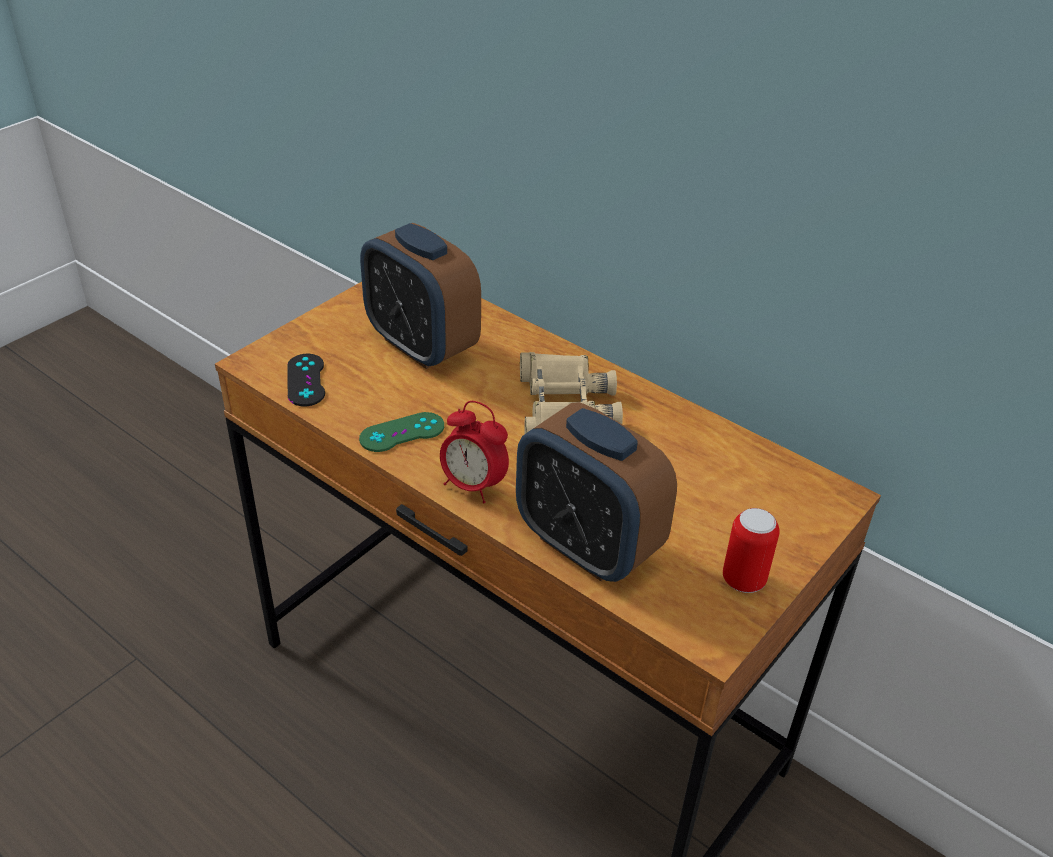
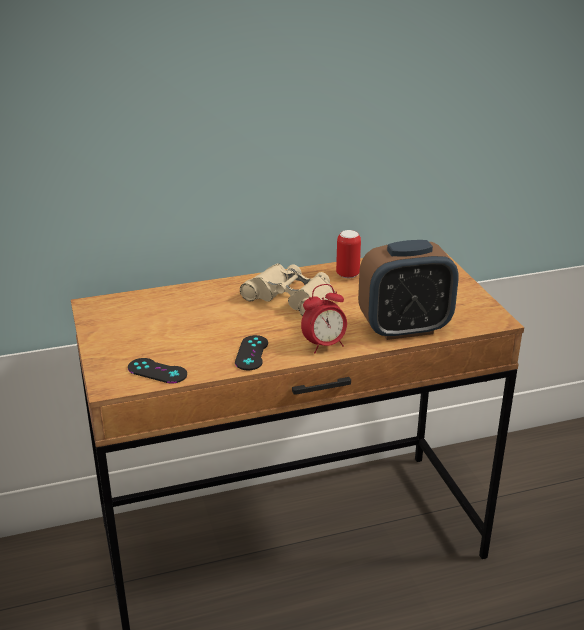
camera: 55 degrees left, 10 degrees down
(402, 432) = (251, 353): green game controller -> black game controller
(421, 345) = (175, 321): alarm clock -> none
(743, 580) = (465, 298): can -> can (347, 275)

